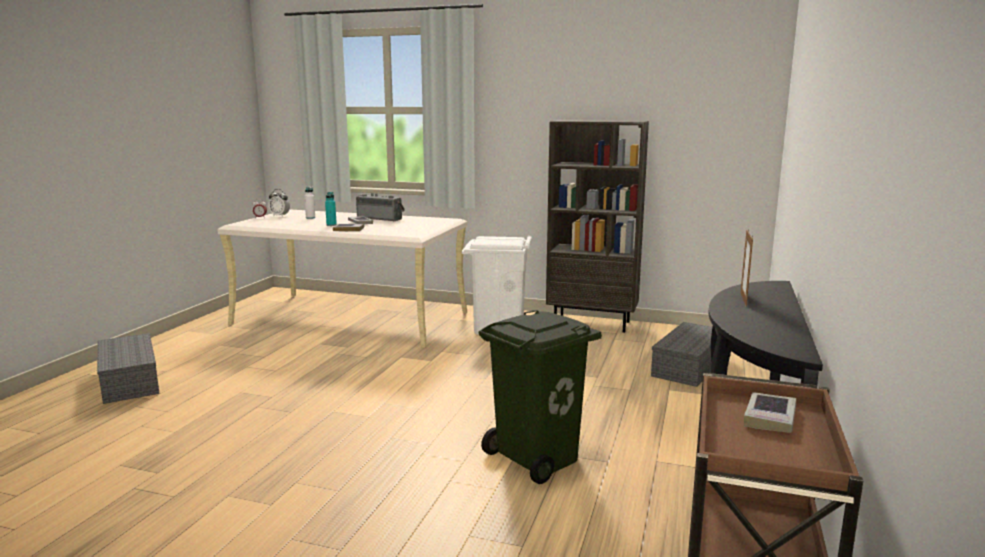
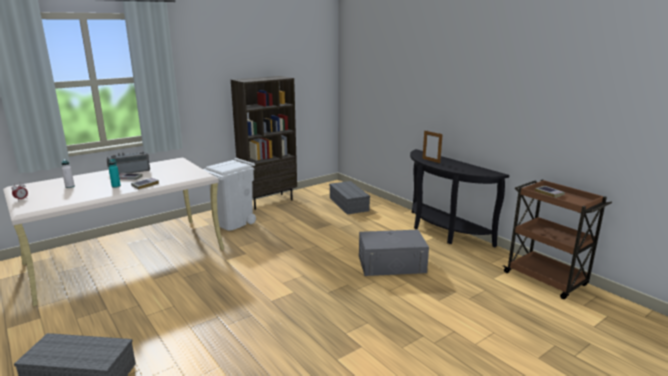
camera: 55 degrees left, 5 degrees up
(280, 216) = (33, 193): alarm clock -> none
(538, 458) = (391, 264): green trash can -> grey storage box

